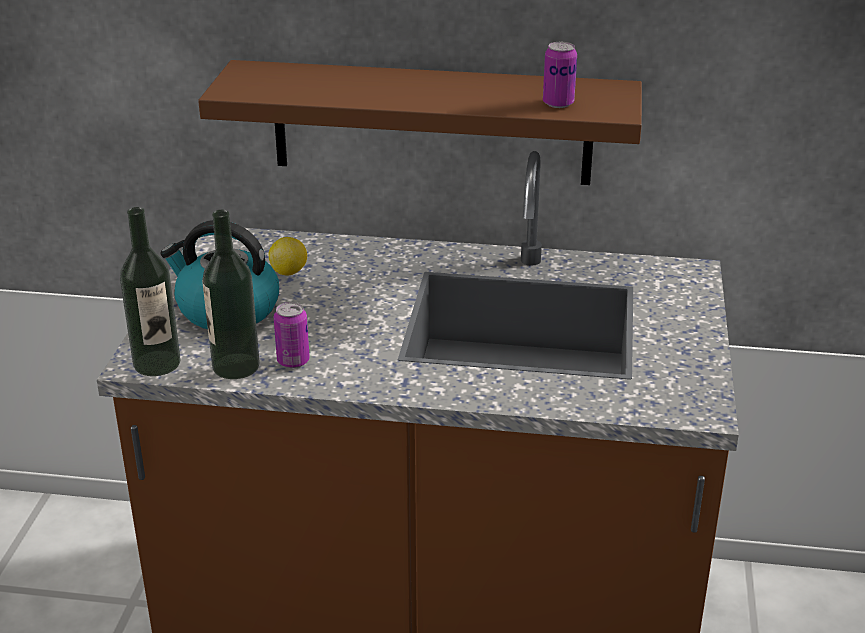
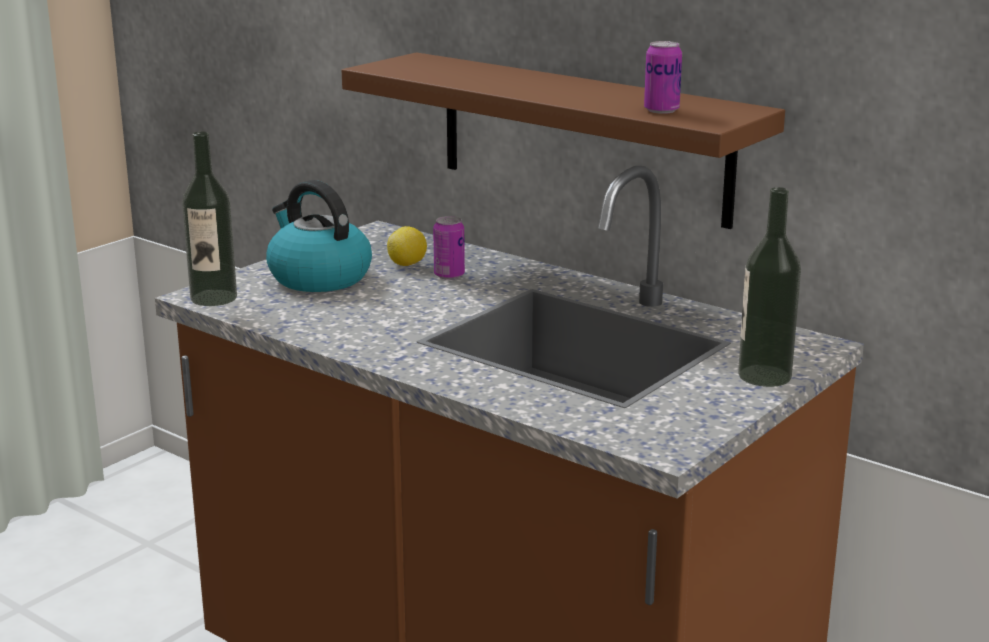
camera: 30 degrees right, 10 degrees down
(236, 366) = (272, 314): bottle -> bottle (764, 376)
(293, 361) = (324, 321): can -> can (449, 275)

